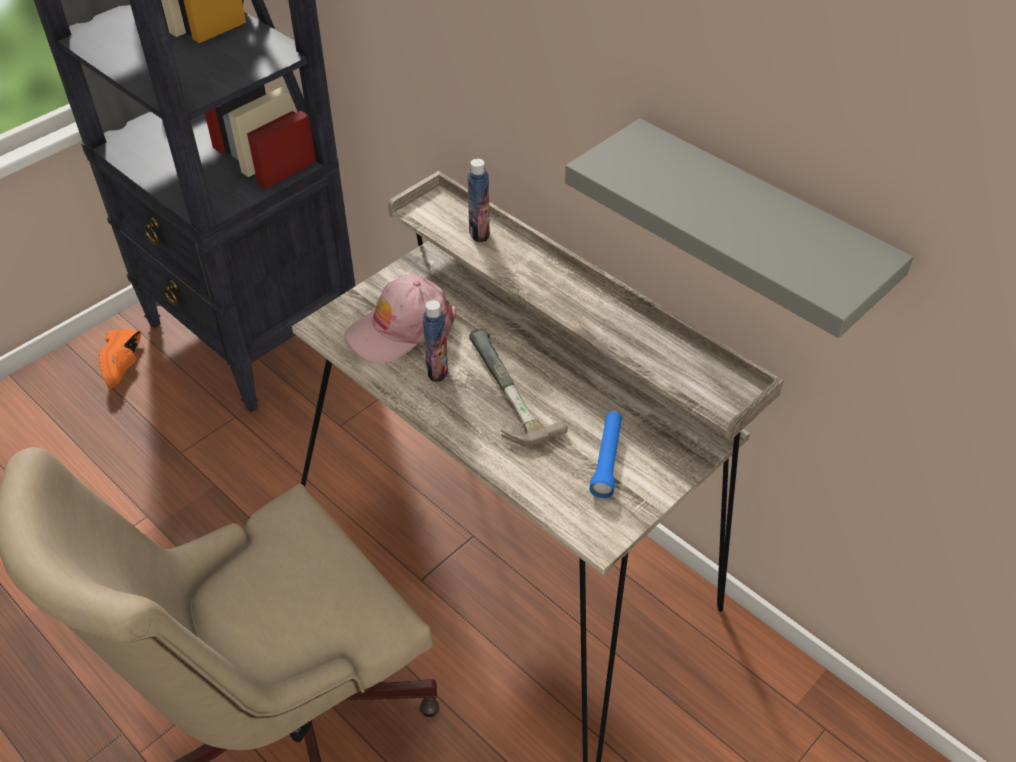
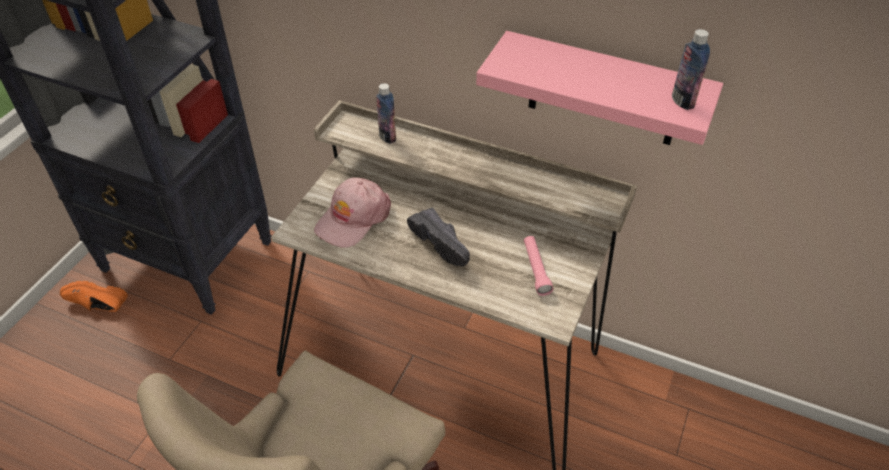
camera: 20 degrees left, 0 degrees up
(126, 365) = (96, 306): orange shoe -> orange shoe turned 120 degrees clockwise
(437, 370) = (392, 240): bottle -> bottle (682, 101)
(500, 392) = (443, 244): hammer -> black shoe
(607, 460) = (536, 269): blue flashlight -> pink flashlight
(756, 232) = (604, 91): grey shelf -> pink shelf

